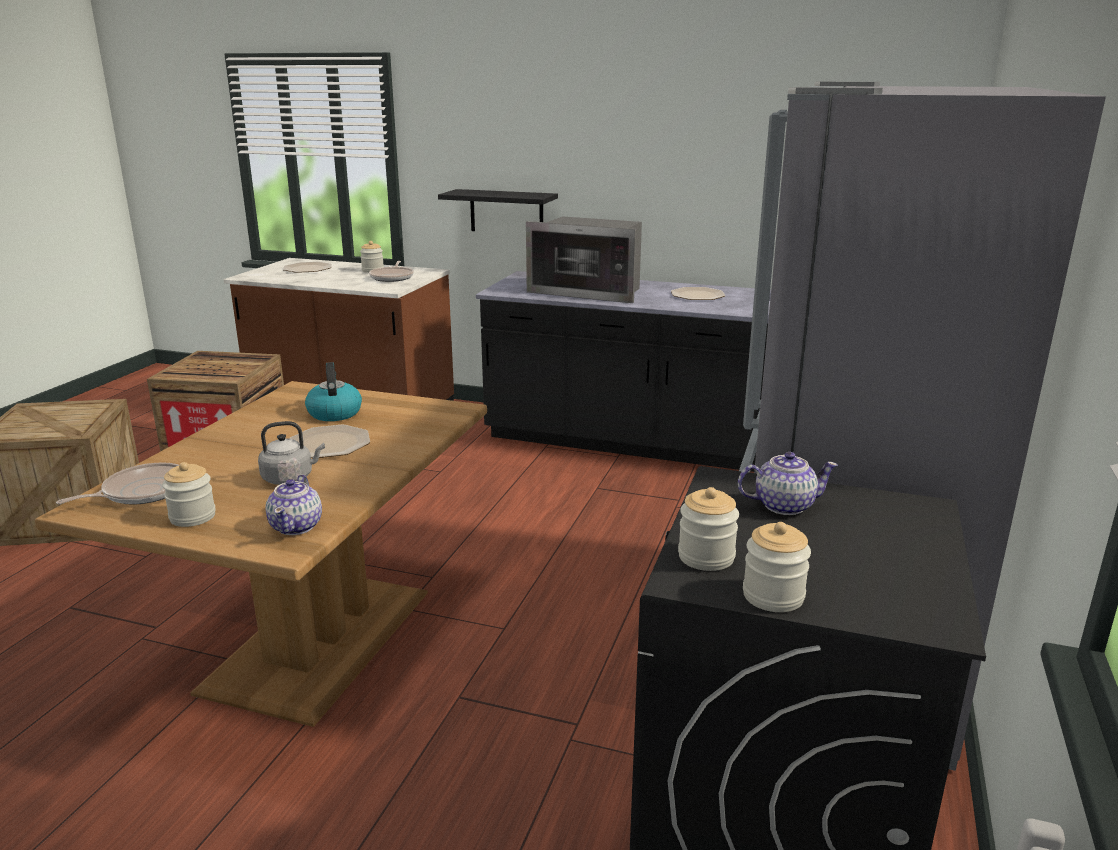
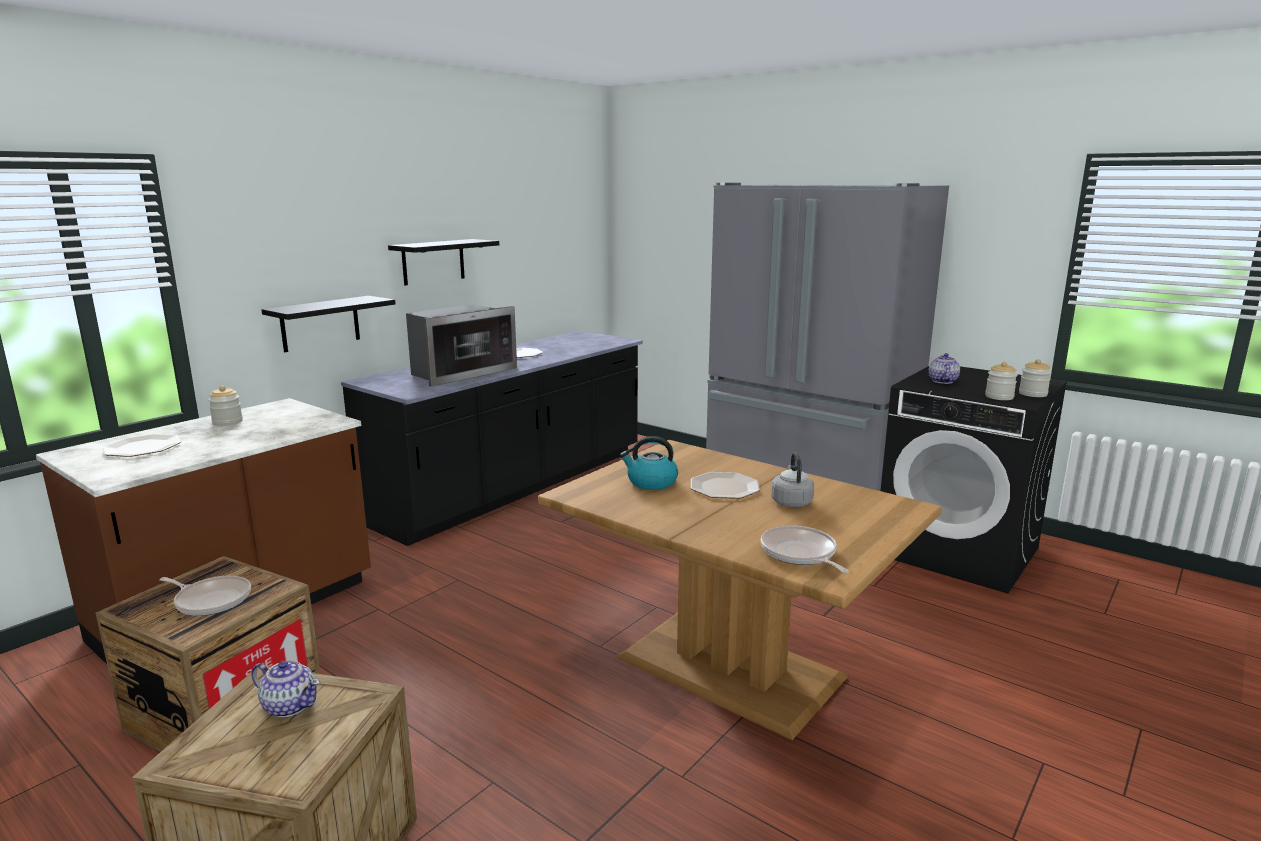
camera: 70 degrees left, 5 degrees down
(192, 517) = (856, 534): jar -> none
(297, 526) = (878, 502): teapot -> teapot (289, 705)
(392, 277) = (282, 417): frying pan -> frying pan (211, 600)
(639, 168) = (433, 261): none -> black shelf

